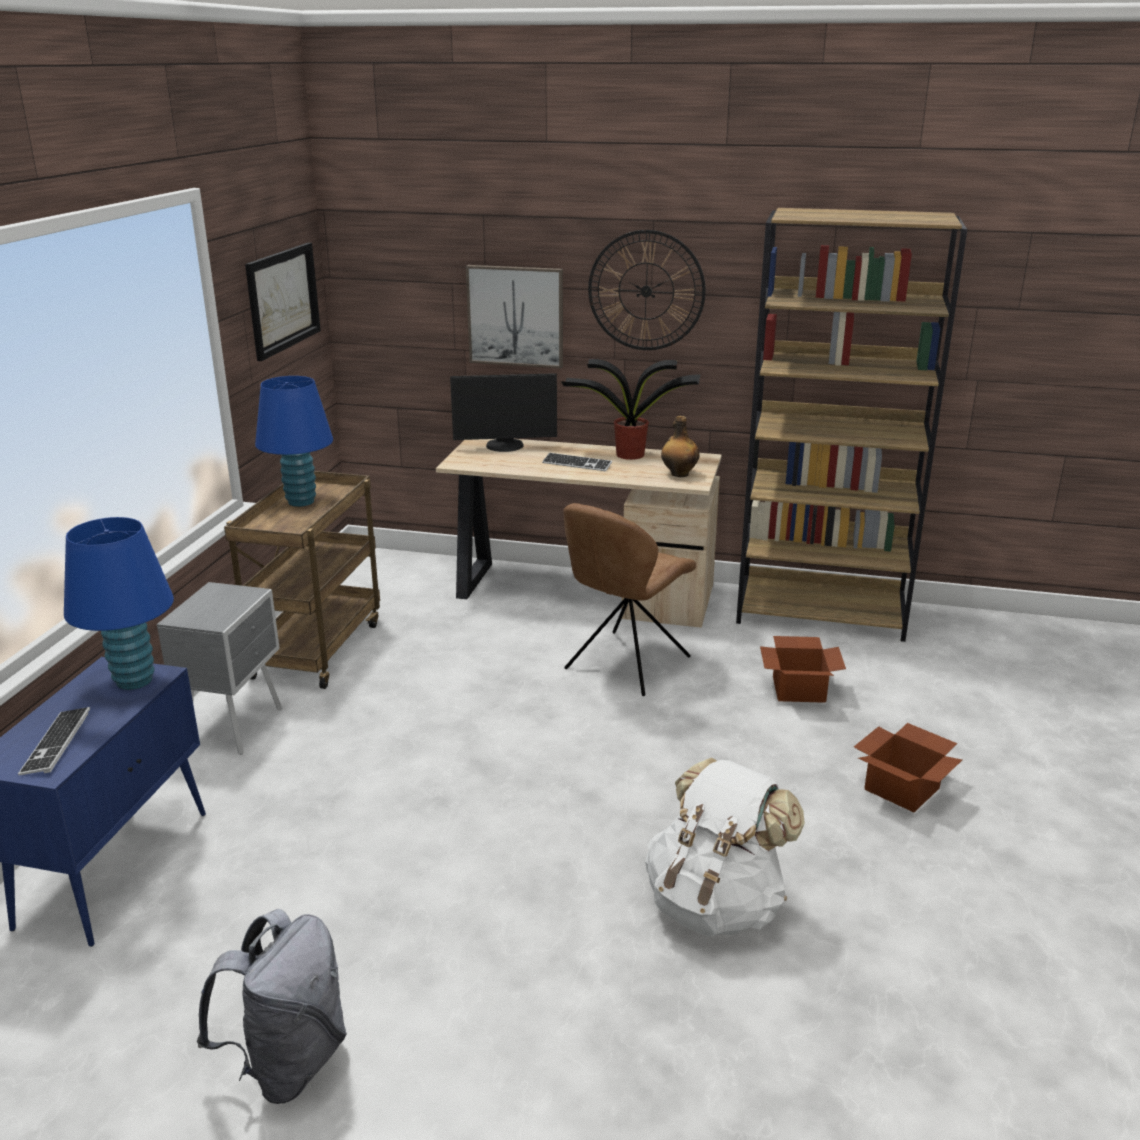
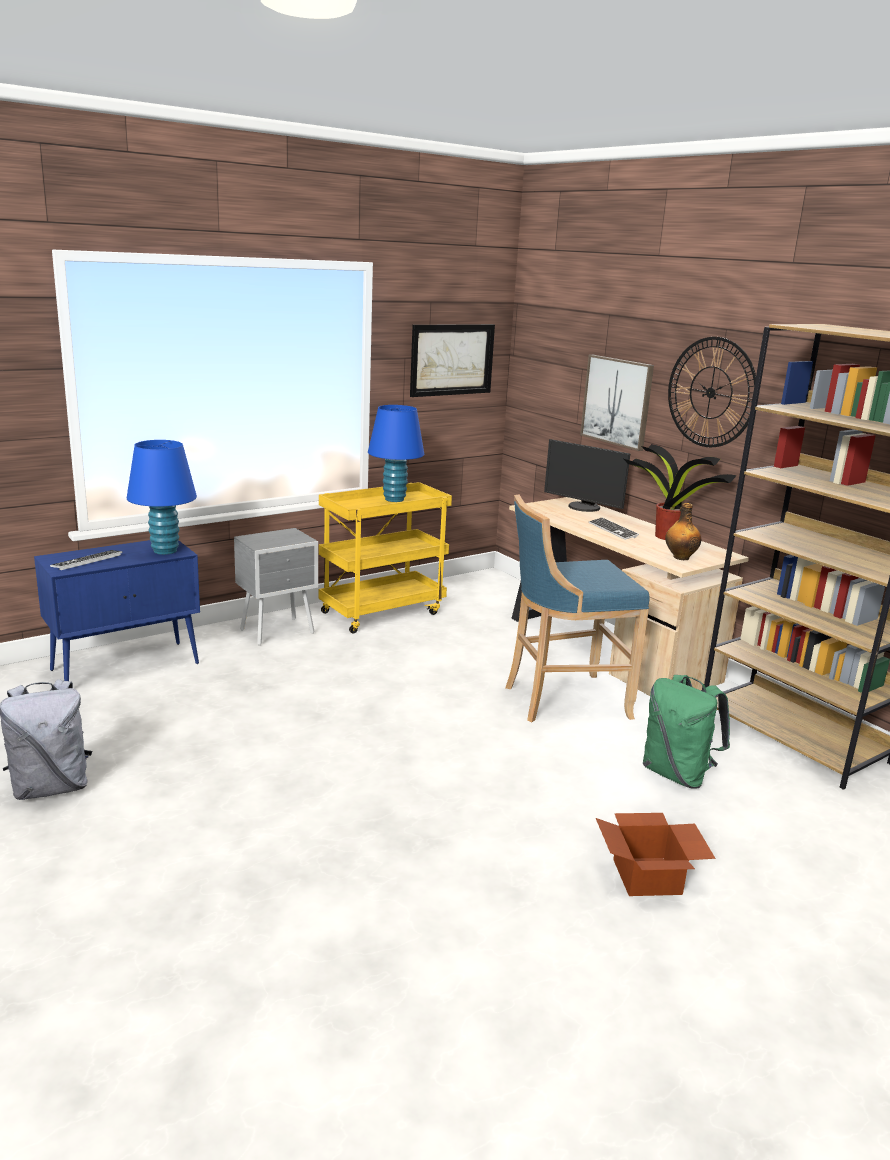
camera: 40 degrees right, 5 degrees down
(316, 648) = (382, 612): brown cart -> yellow cart
(625, 665) = (561, 700): brown chair -> blue stool
(716, 904) = (378, 857): white backpack -> none
(799, 688) = (677, 774): cardboard box -> green backpack

